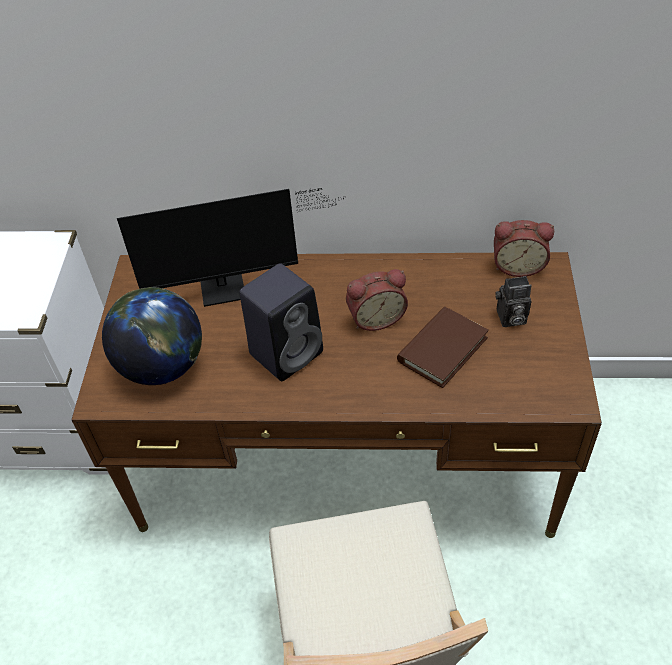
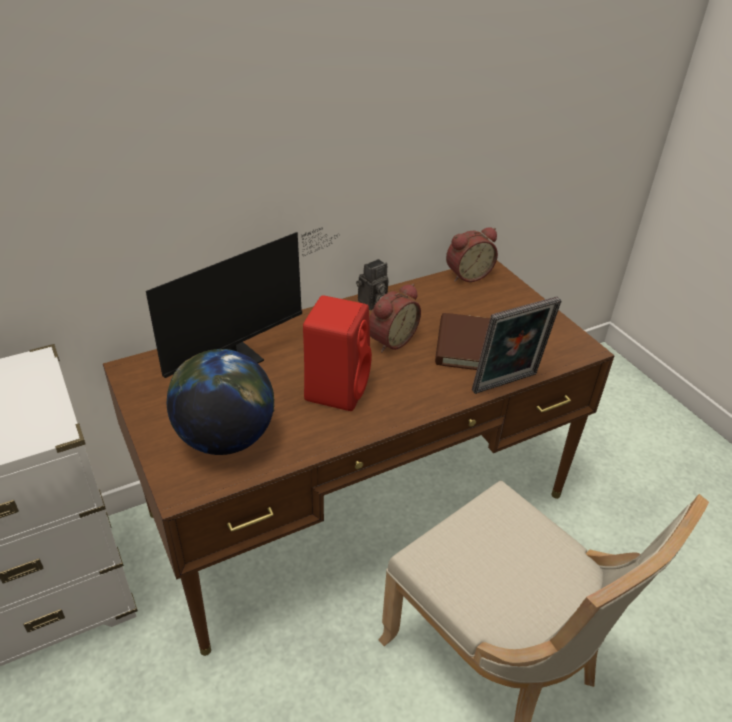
camera: 35 degrees left, 10 degrees down
(288, 351) = (337, 388): black speaker -> red speaker
(450, 412) = (507, 385): none -> picture frame
(510, 318) = (493, 310): camera -> camera (372, 303)

